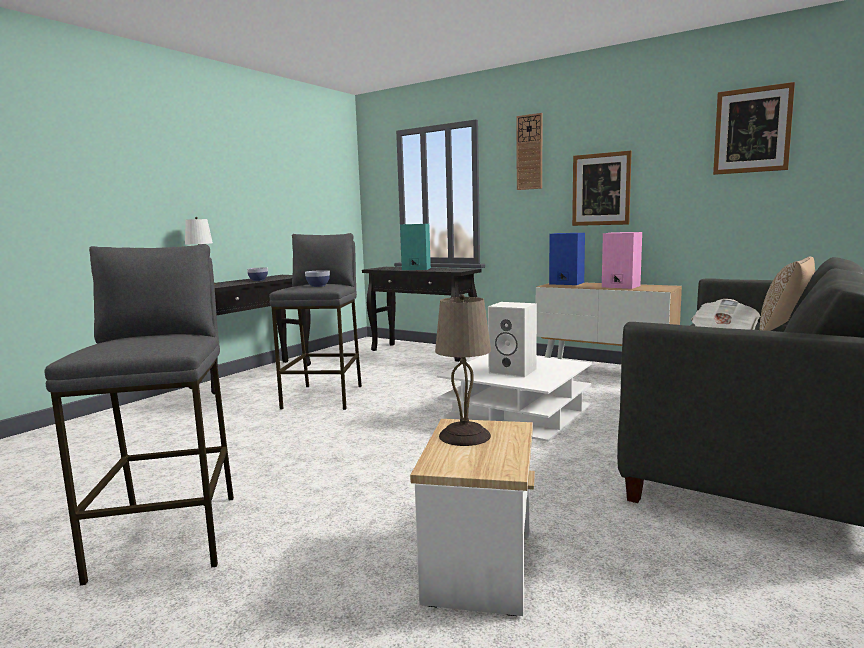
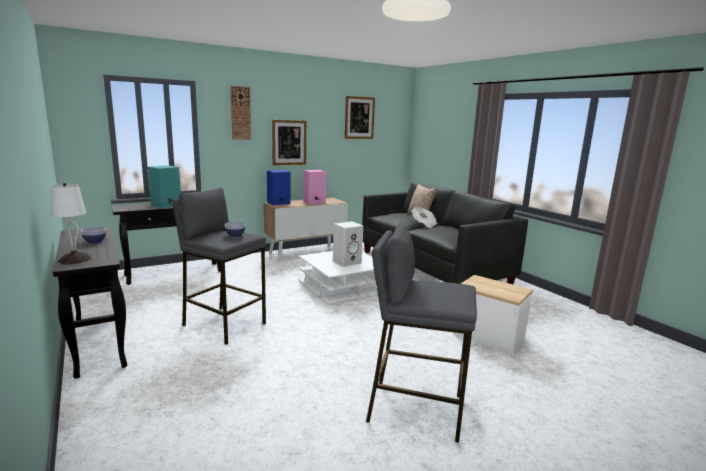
camera: 65 degrees left, 5 degrees up
(465, 435) = (483, 286): beige table lamp -> none

